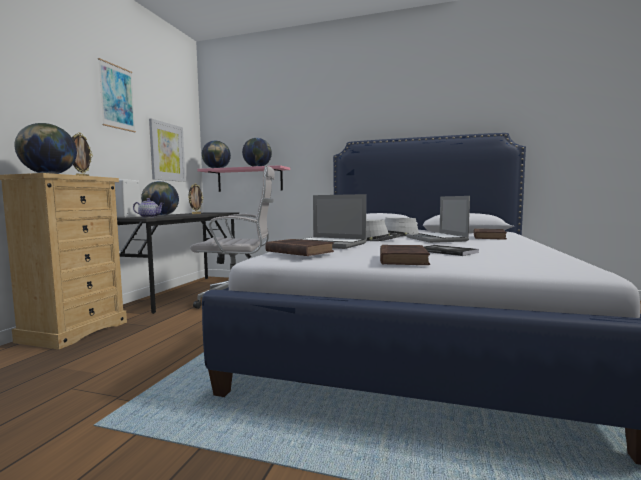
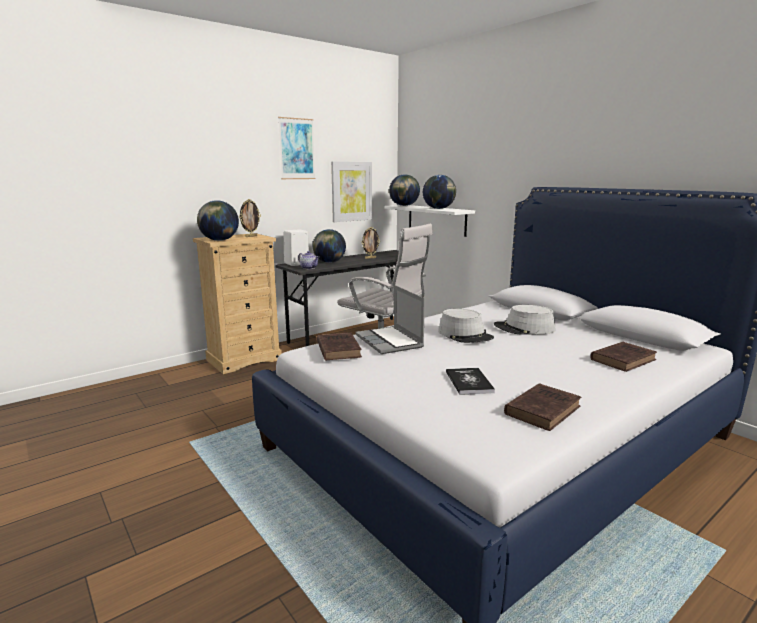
camera: 35 degrees right, 10 degrees up
(249, 180) = (436, 220): pink shelf -> white shelf
(402, 259) = (391, 385): brown book -> brown book (543, 410)
(437, 239) = (534, 352): laptop -> none

